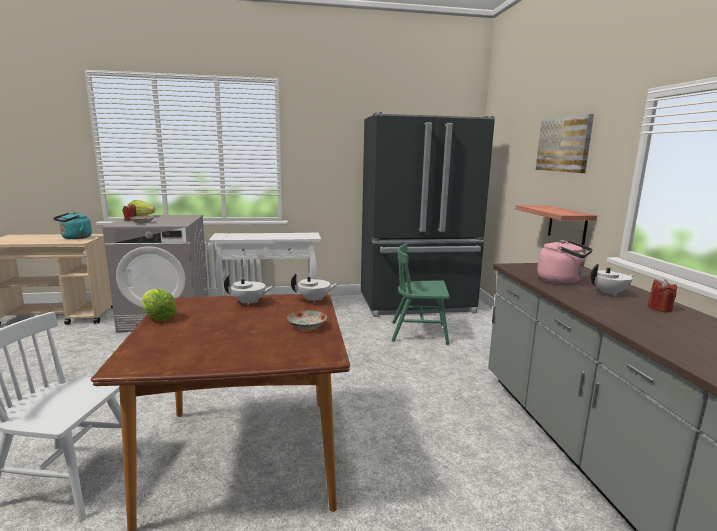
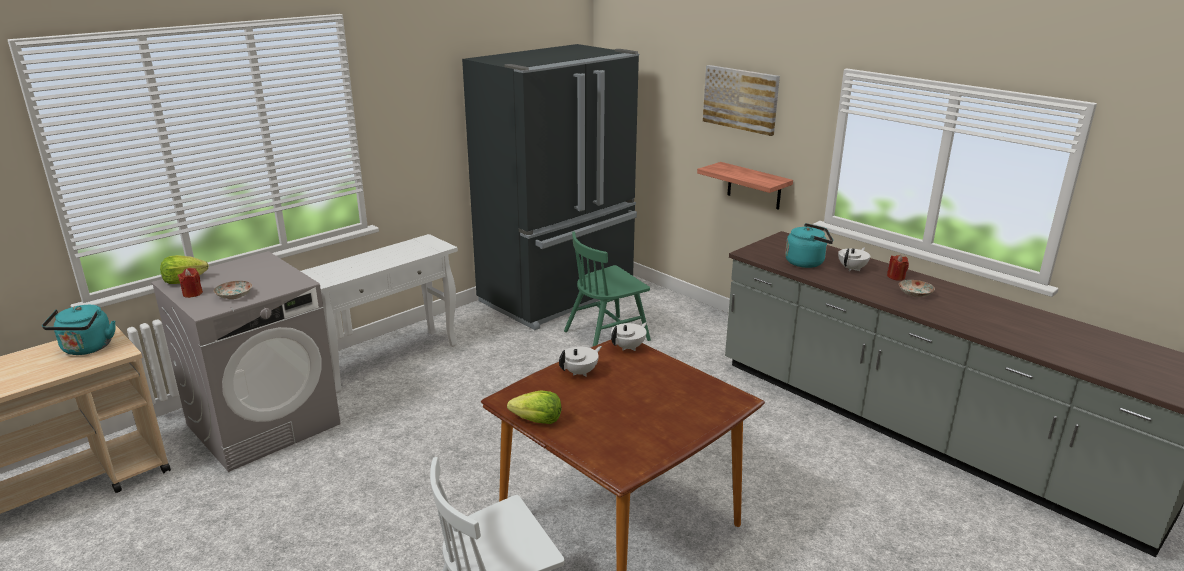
camera: 35 degrees left, 10 degrees up
(306, 326) = (677, 379): plate -> plate (915, 294)
(562, 280) = (807, 262): pink kettle -> turquoise kettle

